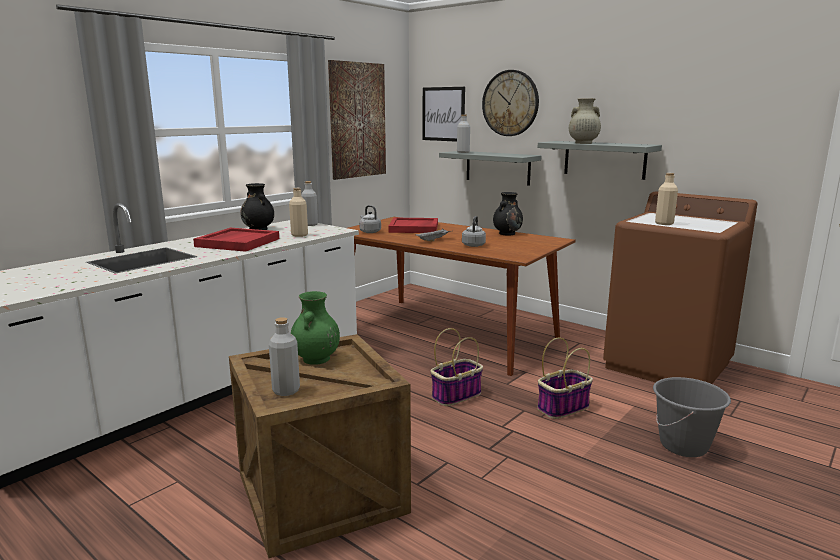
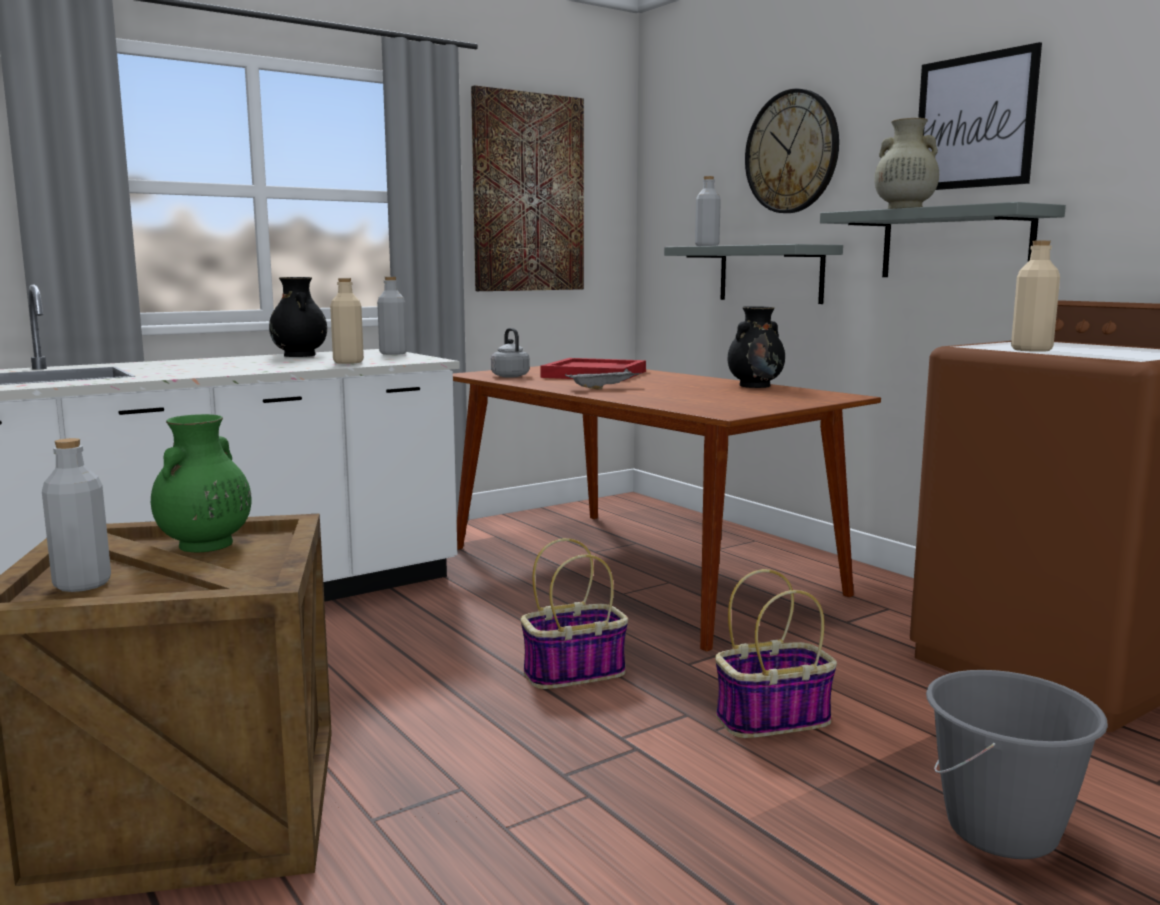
camera: 15 degrees right, 5 degrees down
(237, 242) = (233, 366): red tray -> none
(443, 114) = (686, 184): picture -> picture (974, 122)
(473, 245) = (666, 396): grey kettle -> none

